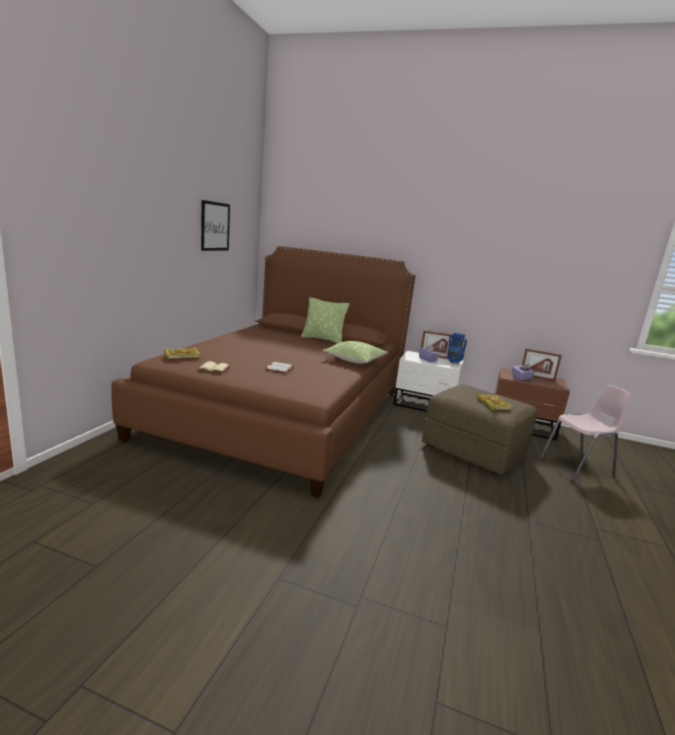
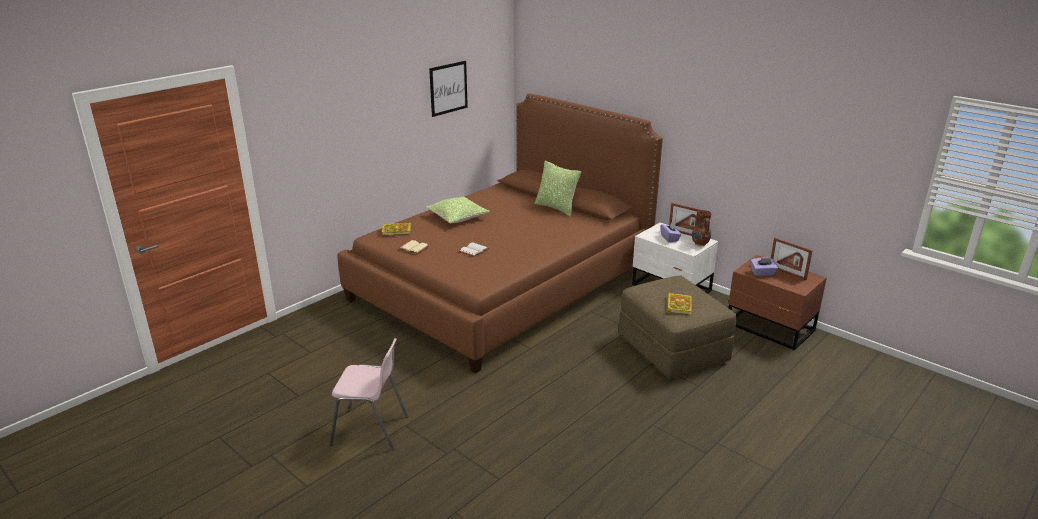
camera: 25 degrees right, 10 degrees up
(355, 360) = (562, 241): pillow -> pillow (457, 217)
(454, 362) = (700, 244): blue vase -> brown vase
(577, 468) = (778, 385): pink chair -> pink chair (371, 430)

